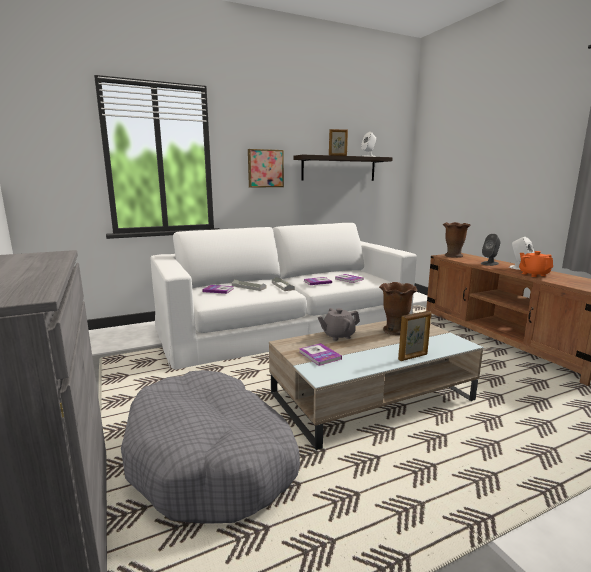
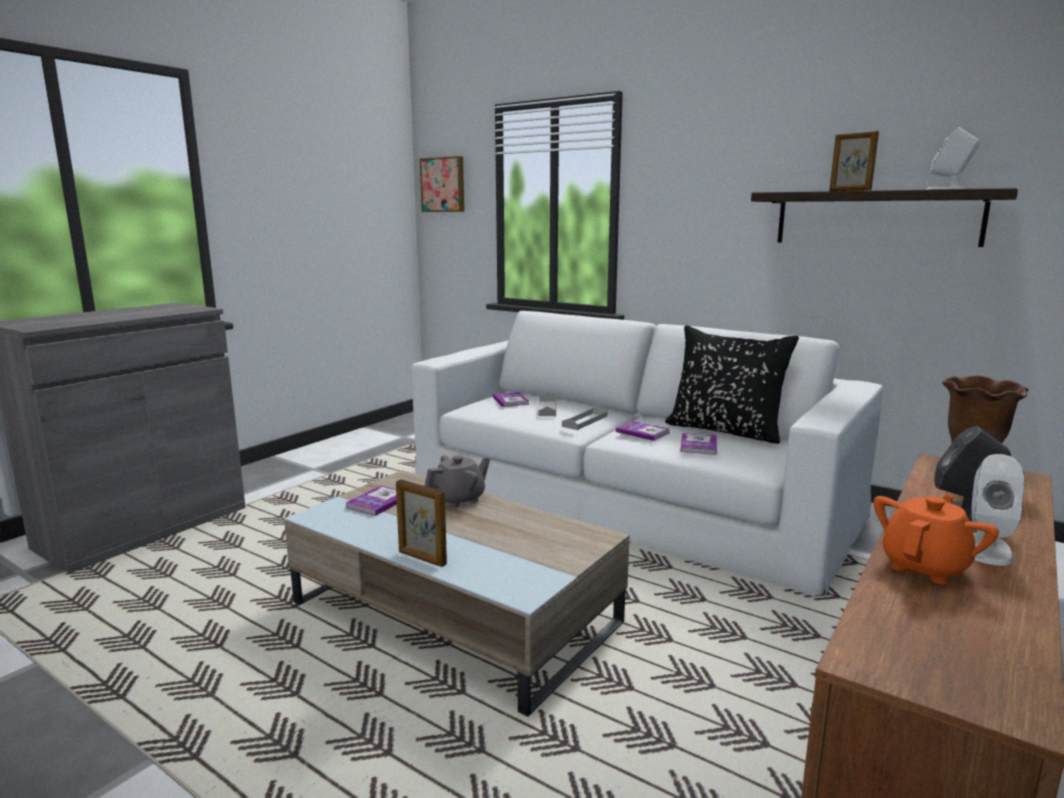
camera: 60 degrees right, 0 degrees up
(212, 459) = (255, 553): grey dog bed -> none
(265, 168) = (705, 219): picture -> picture (443, 185)
(333, 272) = (725, 430): none -> black pillow
(338, 336) = (459, 499): grey teapot -> grey teapot turned 105 degrees clockwise
(395, 330) = (527, 531): brown vase -> none

